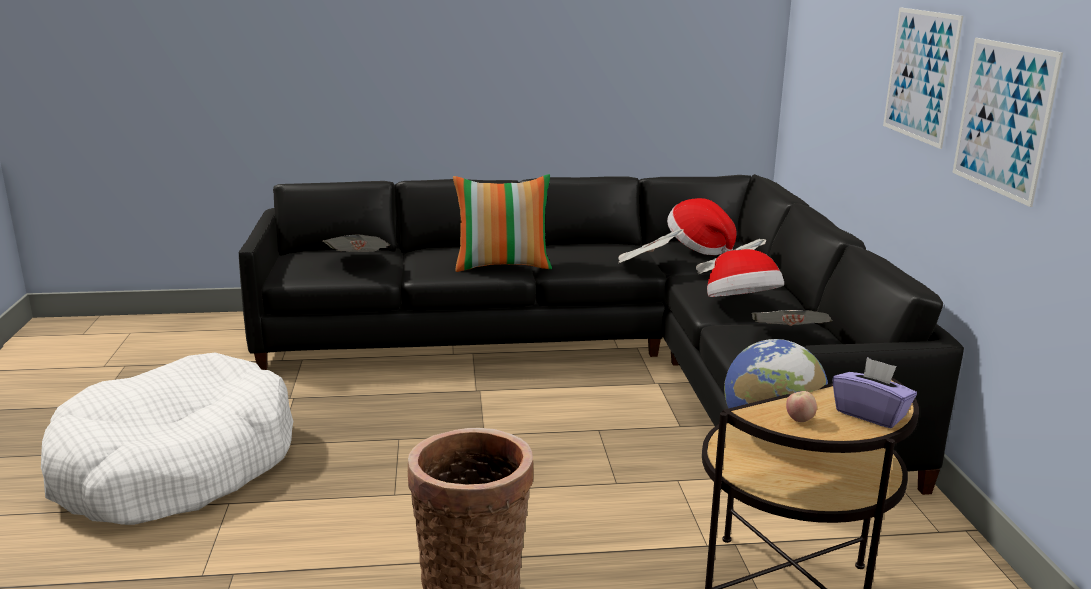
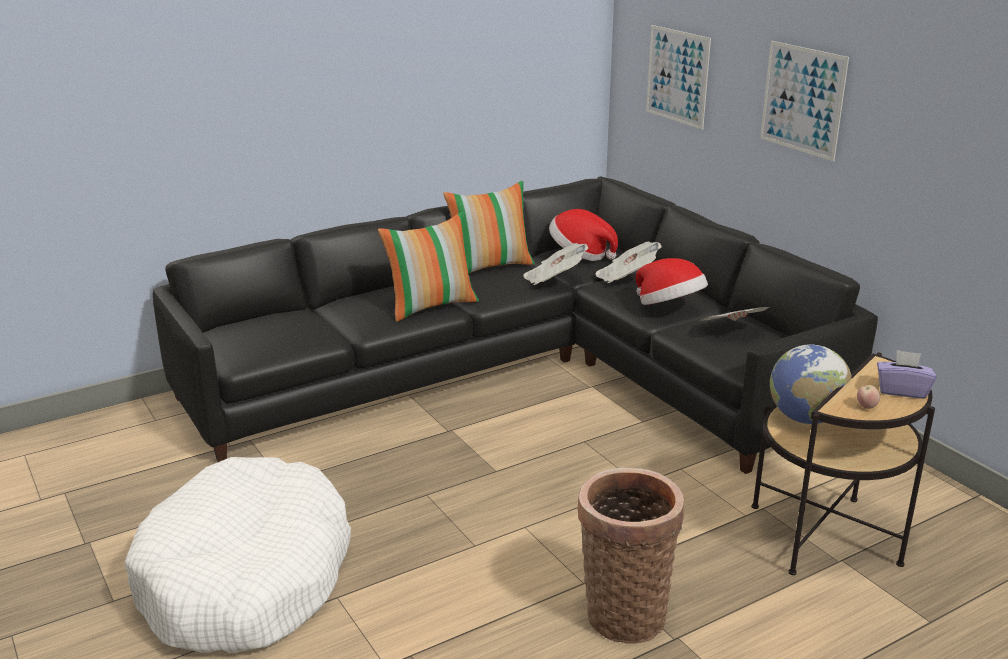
camera: 25 degrees left, 5 degrees up
(359, 261) = (293, 329): newspaper -> none
(597, 244) = (490, 266): none -> pillow
(1003, 118) = (901, 141): picture -> picture (677, 76)

